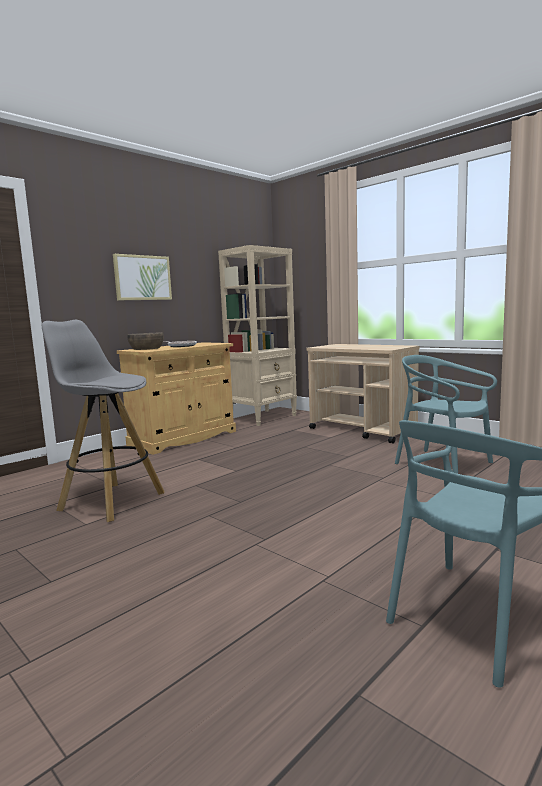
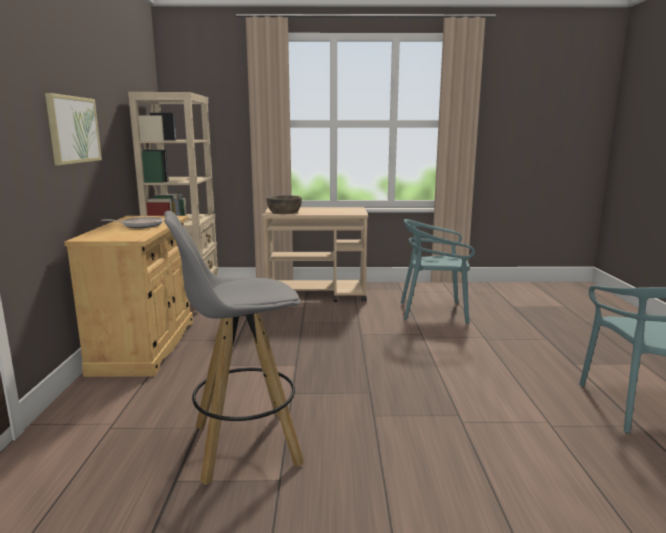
camera: 45 degrees left, 5 degrees up
(146, 348) = (105, 234): brown bowl -> brown bowl (284, 212)

